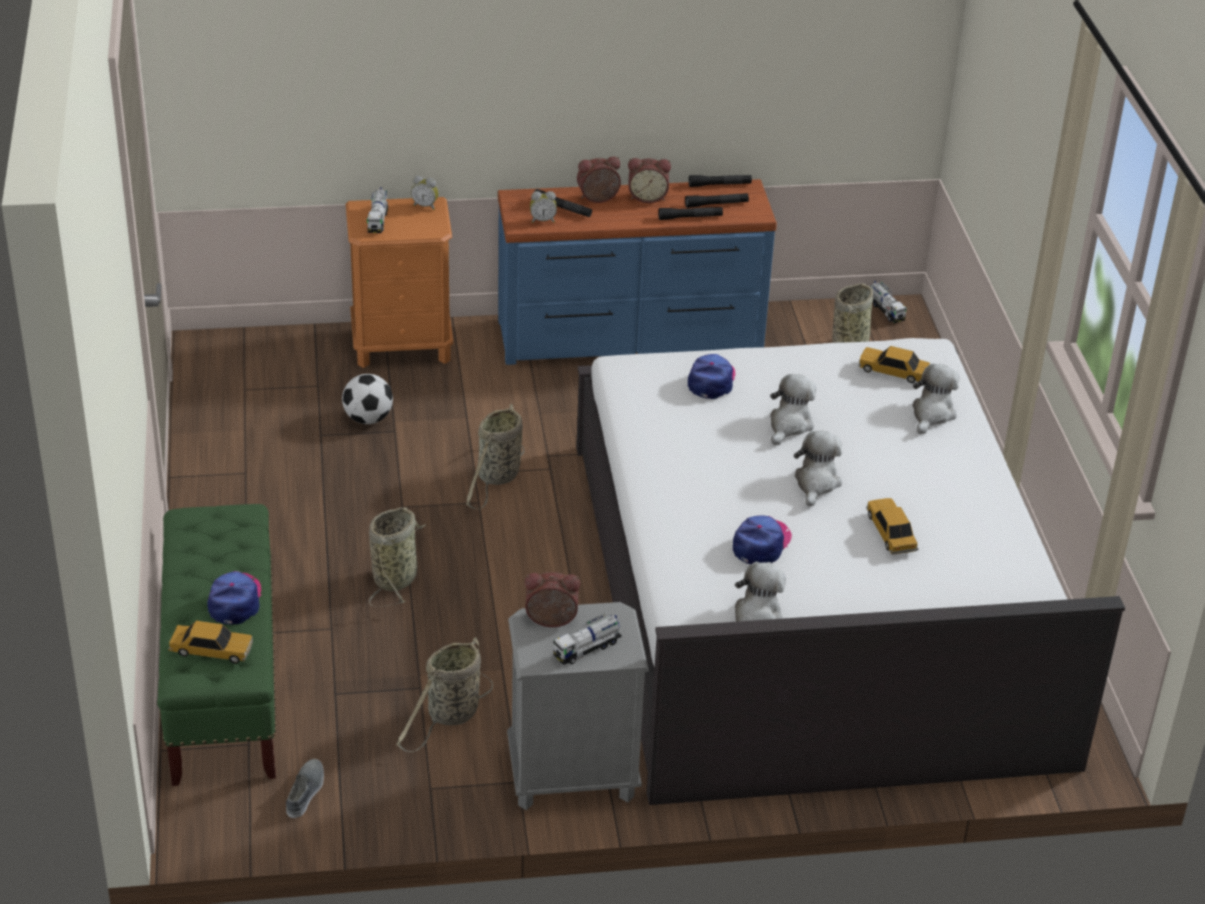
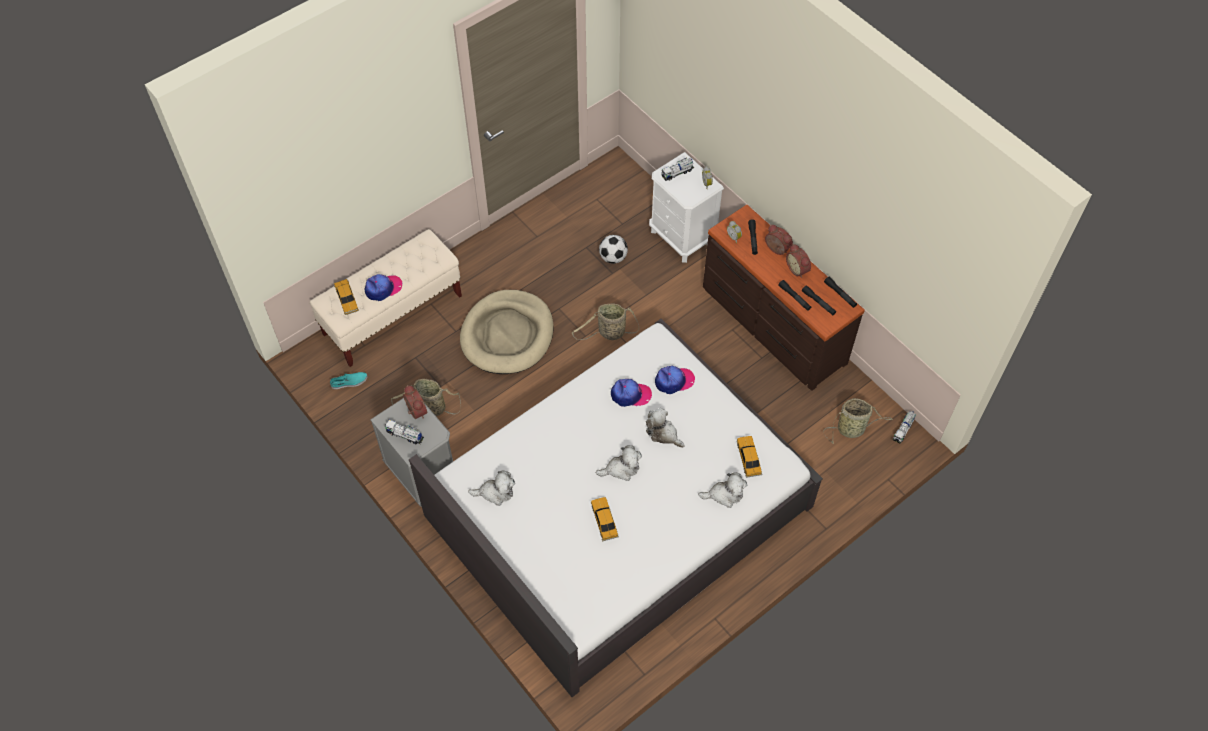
camera: 60 degrees right, 20 degrees up
(224, 685) = (393, 315): green bench -> beige bench
(305, 791) = (349, 382): grey shoe -> turquoise shoe
(396, 577) = (507, 335): basket -> beige dog bed
(403, 345) = (682, 237): orange nightstand -> white nightstand
(630, 337) = (772, 325): blue dresser -> brown dresser
(761, 544) = (554, 468): cap -> cap (630, 395)
(789, 425) = (663, 433): plush toy -> plush toy turned 135 degrees counterclockwise
(890, 532) = (604, 521): toy car -> toy car turned 60 degrees counterclockwise

